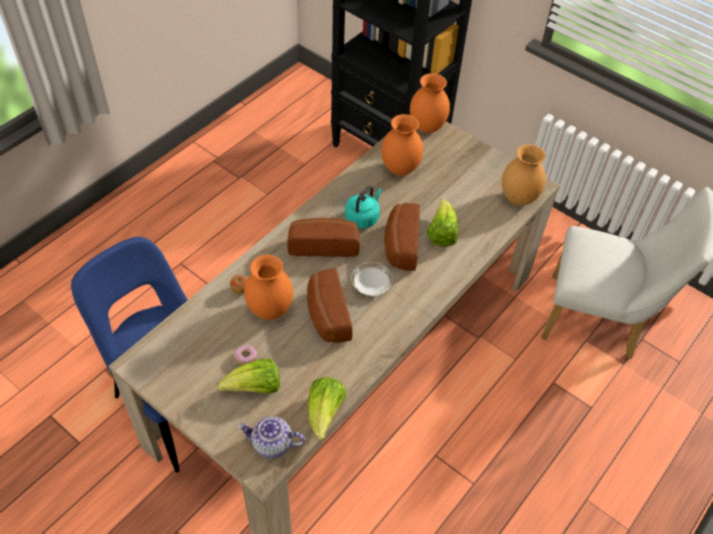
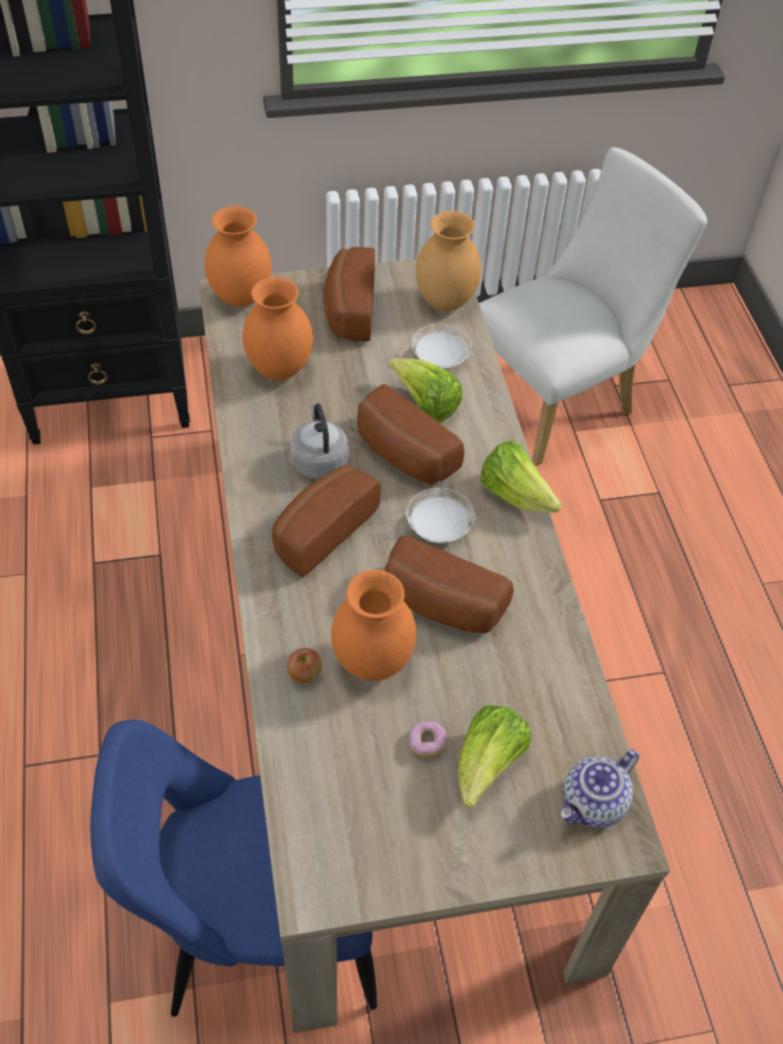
camera: 50 degrees left, 0 degrees up
(324, 413) = (593, 711): lettuce -> lettuce (515, 495)
(363, 217) = (319, 460): turquoise kettle -> grey kettle
(467, 167) = (348, 309): none -> bread
(478, 220) = (440, 359): none -> white plate

